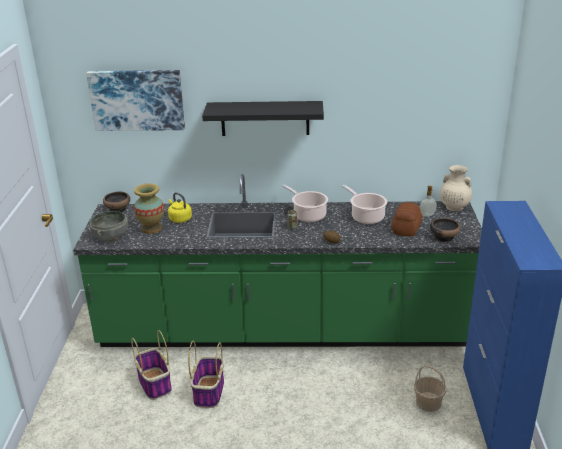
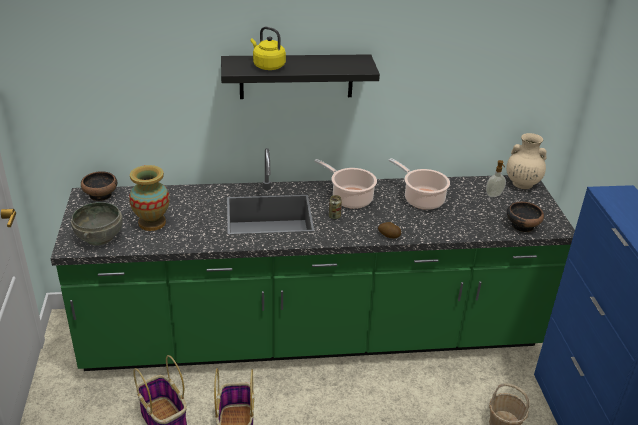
camera: 10 degrees left, 5 degrees up
(137, 100) = (126, 52): picture -> none
(179, 219) = (186, 208): yellow kettle -> yellow kettle (267, 66)
(405, 229) = (474, 215): bread -> none

